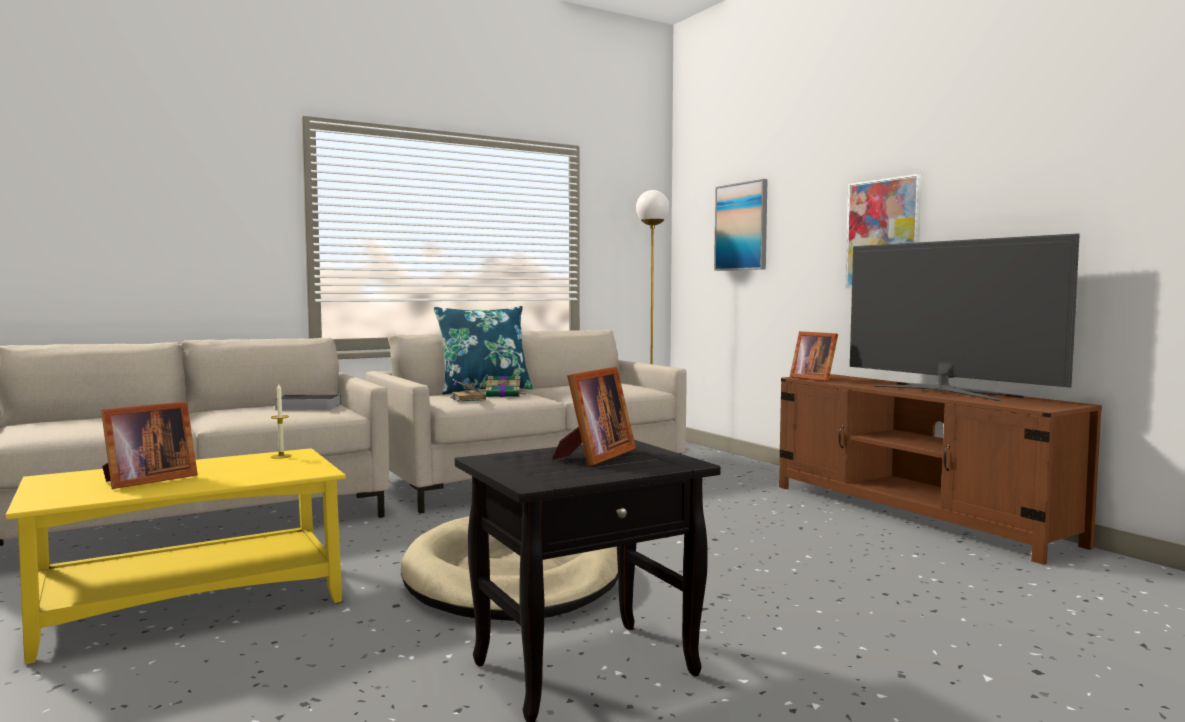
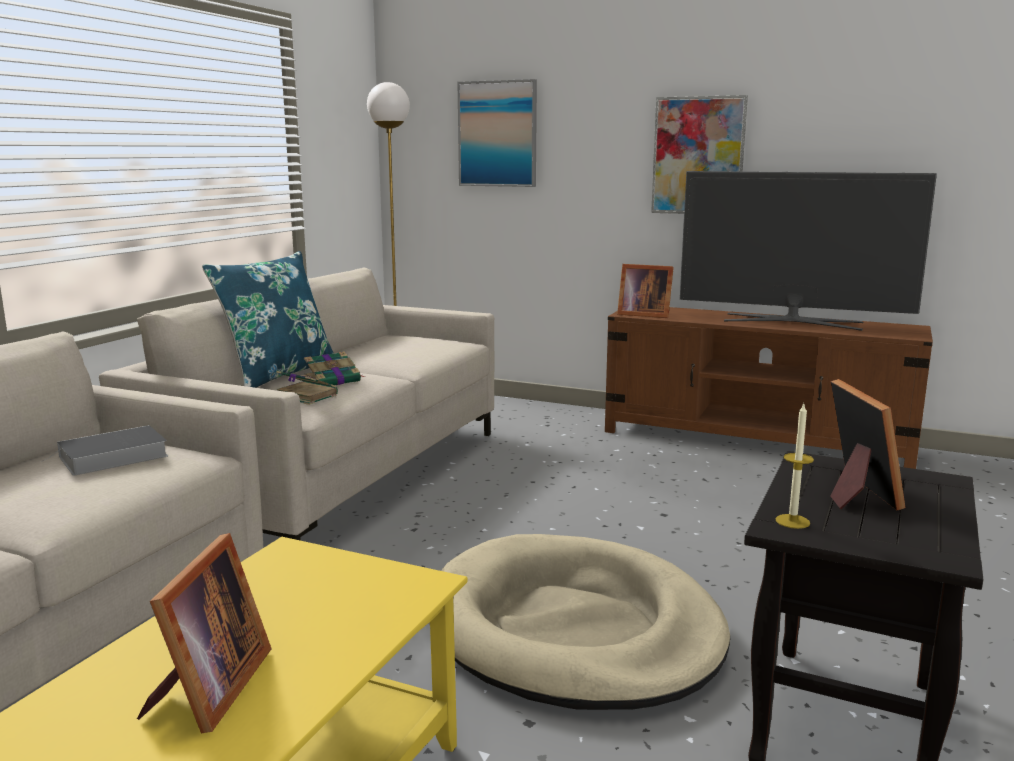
camera: 35 degrees left, 10 degrees up
(281, 456) = (285, 566): candle -> candle (792, 521)

